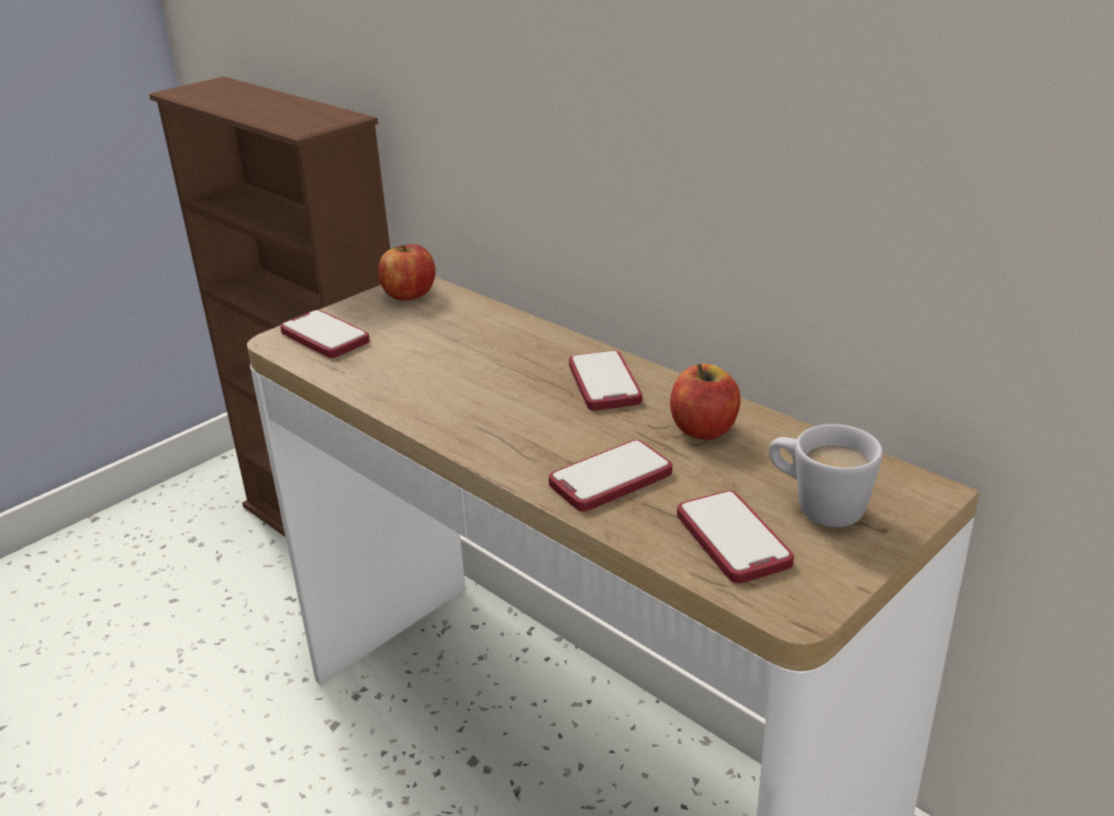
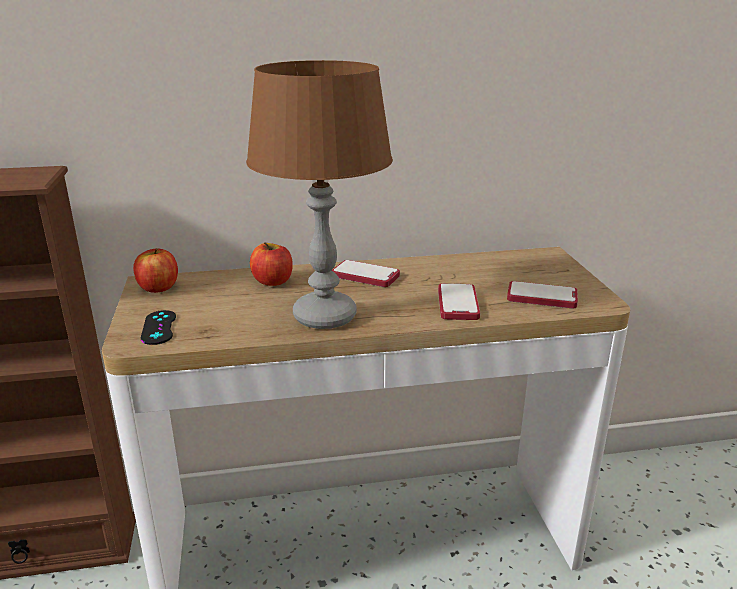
camera: 55 degrees left, 5 degrees down
(325, 337) = (159, 327): phone -> black game controller
(455, 407) = (325, 317): none -> brown table lamp
(703, 429) = (444, 271): apple -> apple (273, 281)
(816, 506) = (536, 274): white mug -> none

